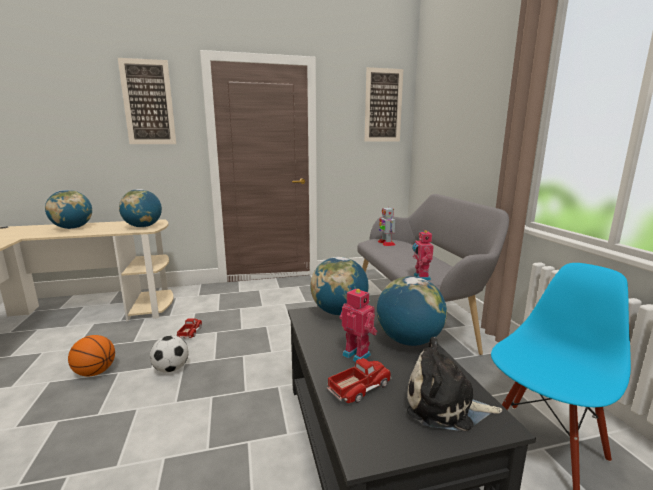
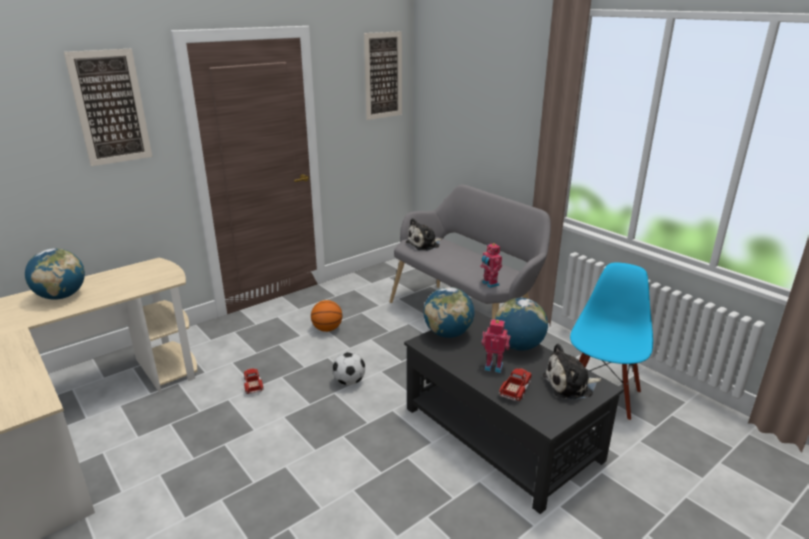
camera: 25 degrees left, 10 degrees up
(95, 372) = (199, 451): basketball -> basketball (327, 329)
(143, 227) = (156, 276): globe -> none
(171, 369) = (276, 425): football -> football (349, 381)
(386, 243) = (424, 244): toy robot -> plush toy

